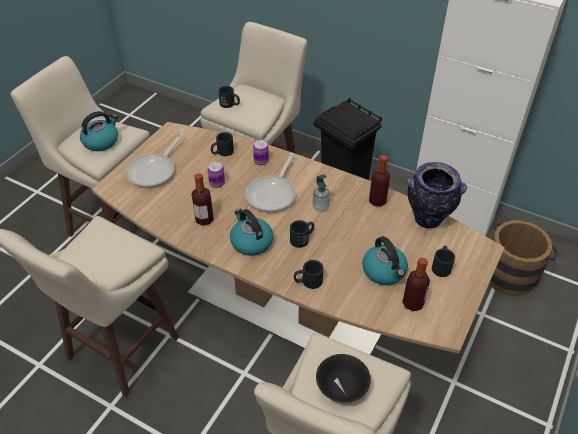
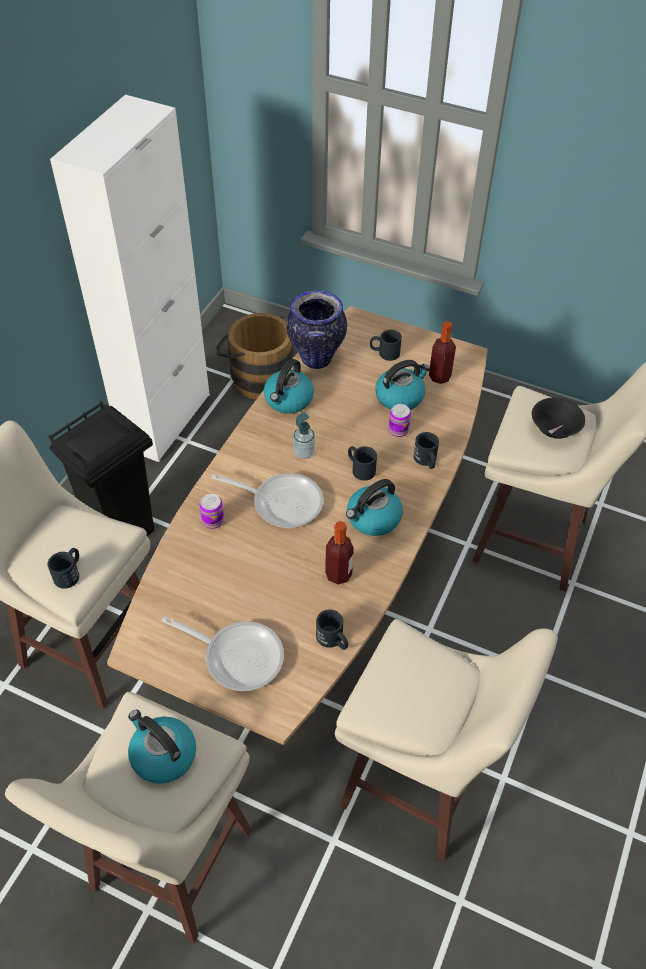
camera: 95 degrees left, 5 degrees up
(217, 183) = (263, 569): can -> can (398, 430)
(222, 152) = (193, 571): black mug -> black mug (333, 640)
(377, 201) = (288, 400): bottle -> kettle

